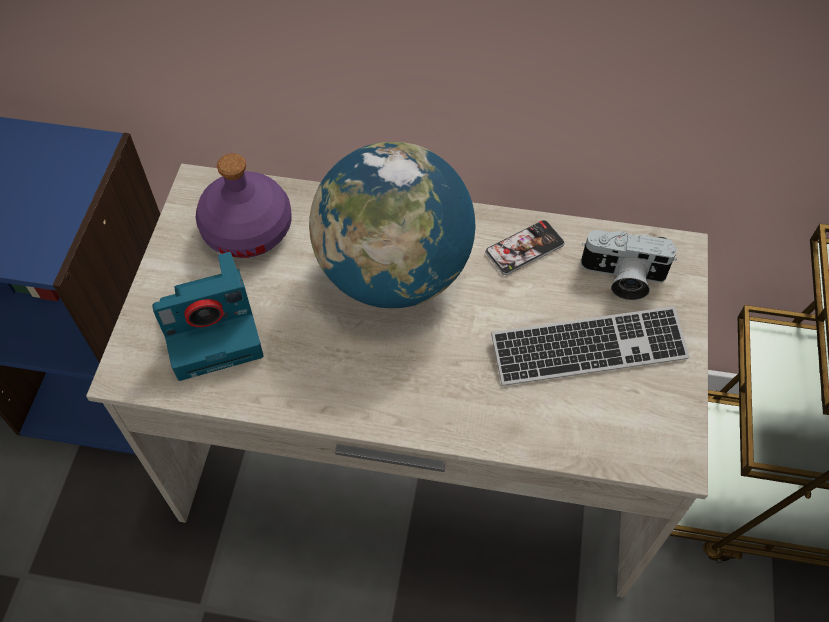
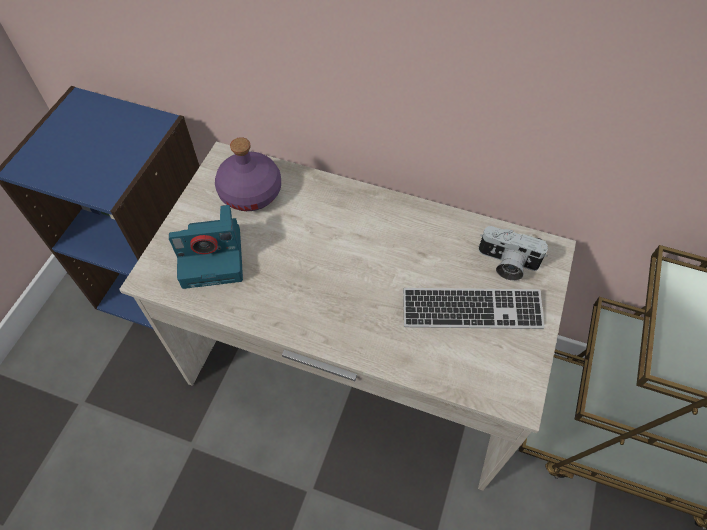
camera: 10 degrees right, 0 degrees up
(394, 273) = (344, 236): globe -> none
(524, 248) = (440, 232): phone -> none

